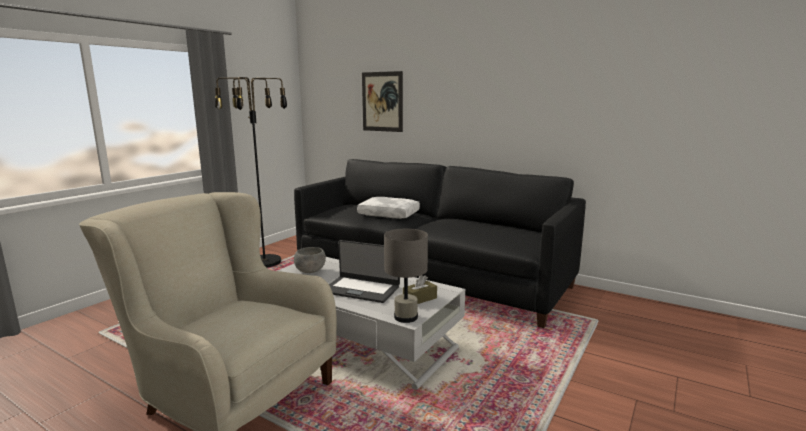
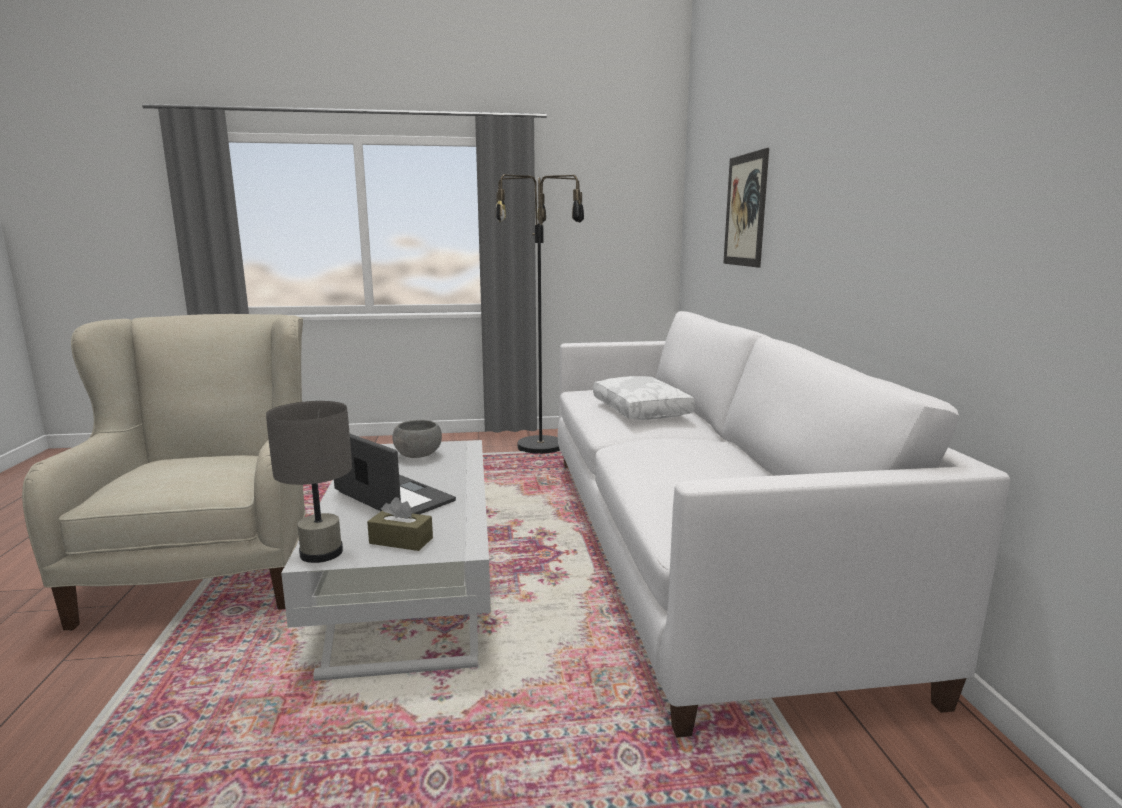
camera: 50 degrees right, 0 degrees up
(361, 289) = (393, 497): laptop -> laptop turned 150 degrees clockwise
(430, 276) = (692, 546): black sofa -> white sofa

